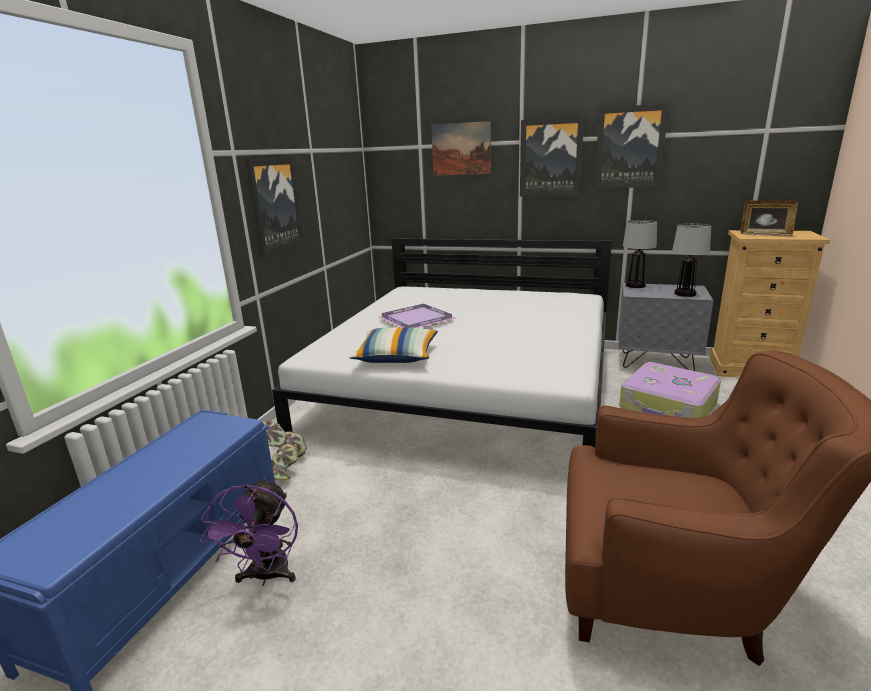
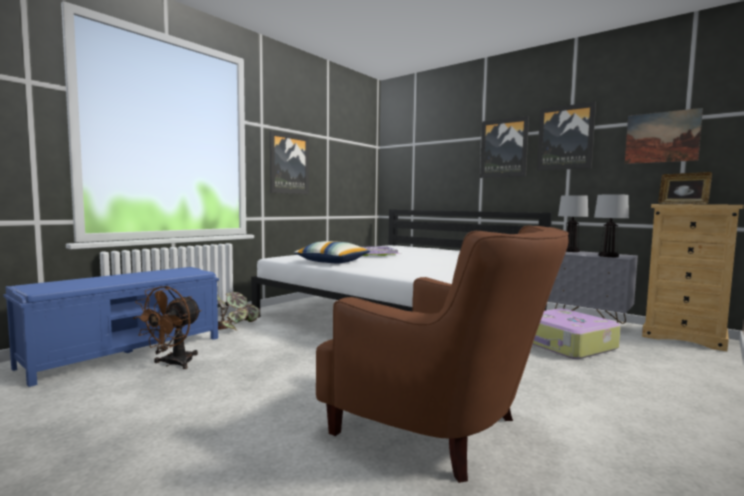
camera: 20 degrees right, 15 degrees down
(267, 576) = (173, 364): purple fan -> brown fan
(461, 149) = (440, 144): picture -> picture (661, 137)

